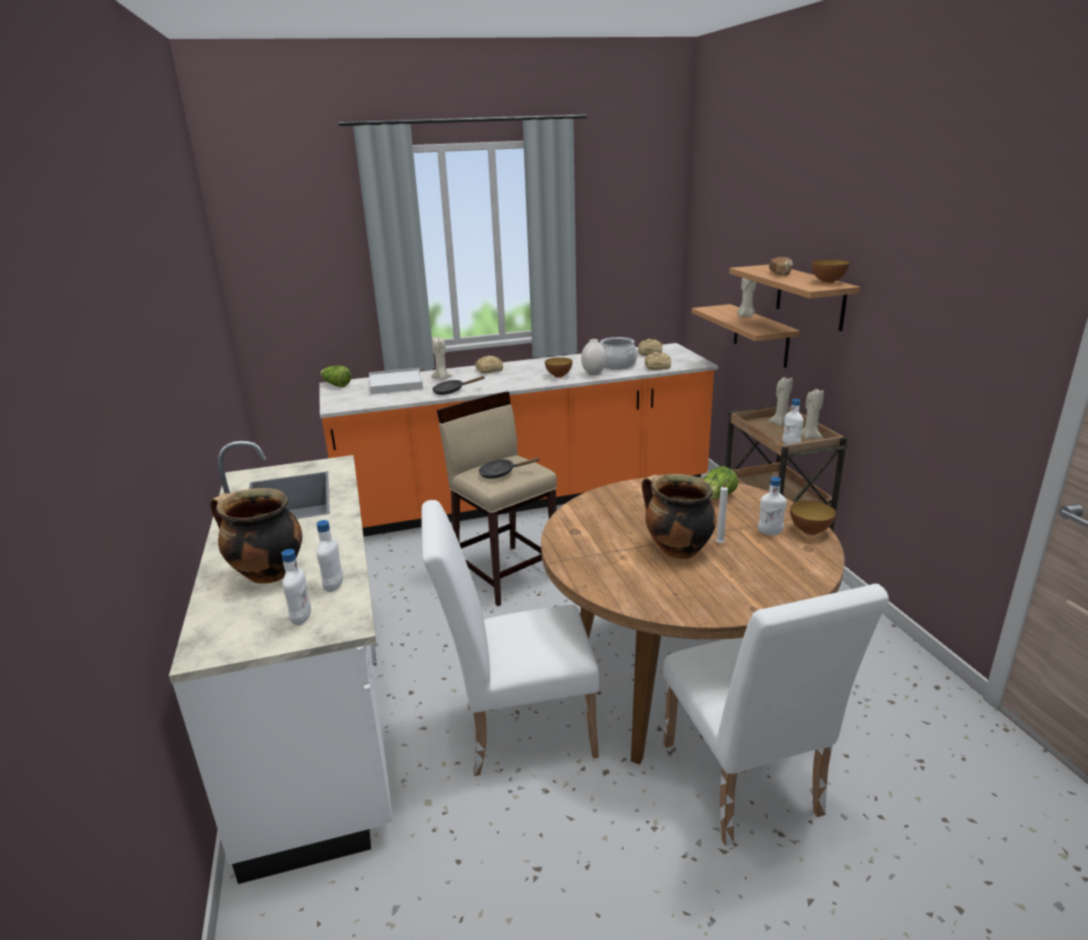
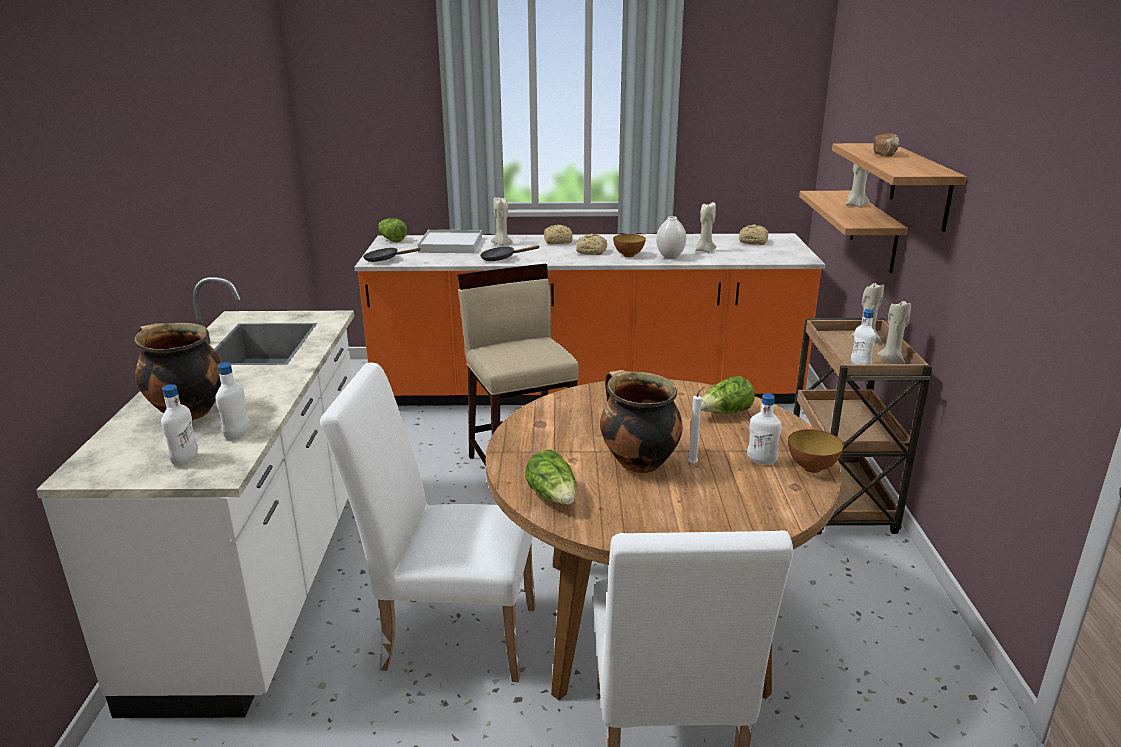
camera: 15 degrees right, 0 degrees up
(501, 473) = (516, 353): black frying pan -> black frying pan (385, 260)
(617, 365) = (704, 250): cooking pot -> beige candle
(630, 591) = (553, 497): none -> lettuce
(658, 367) = (750, 258): bread -> bread (592, 252)
(828, 282) = (930, 168): bowl -> none

